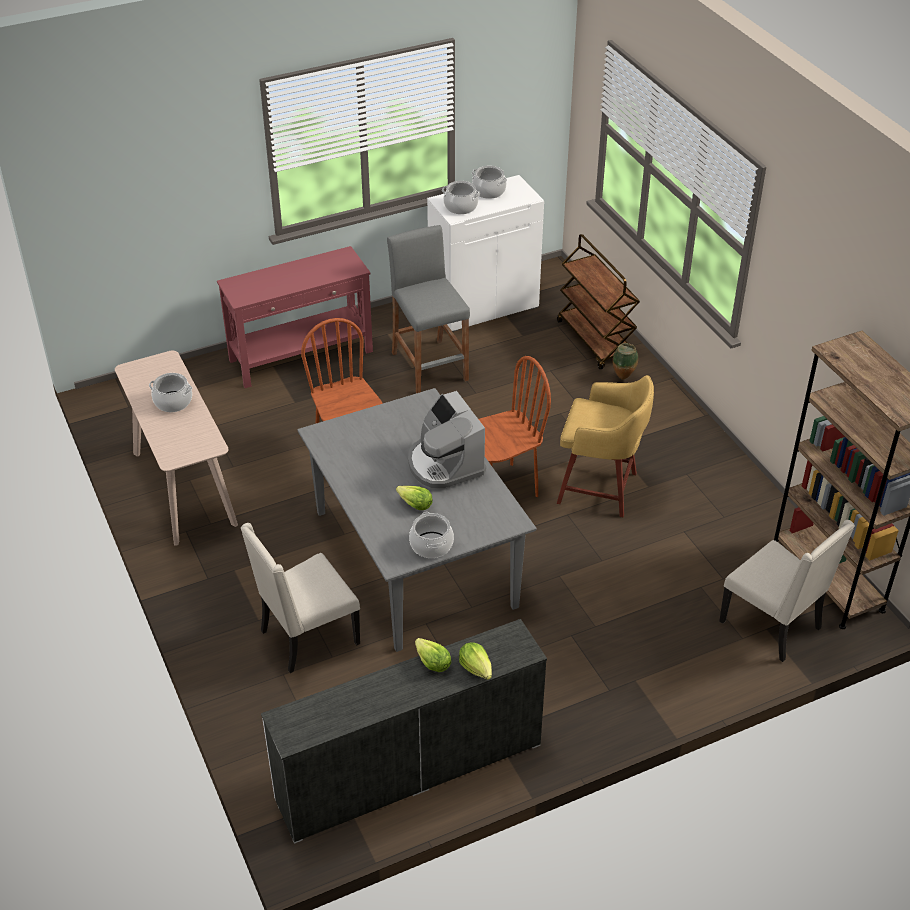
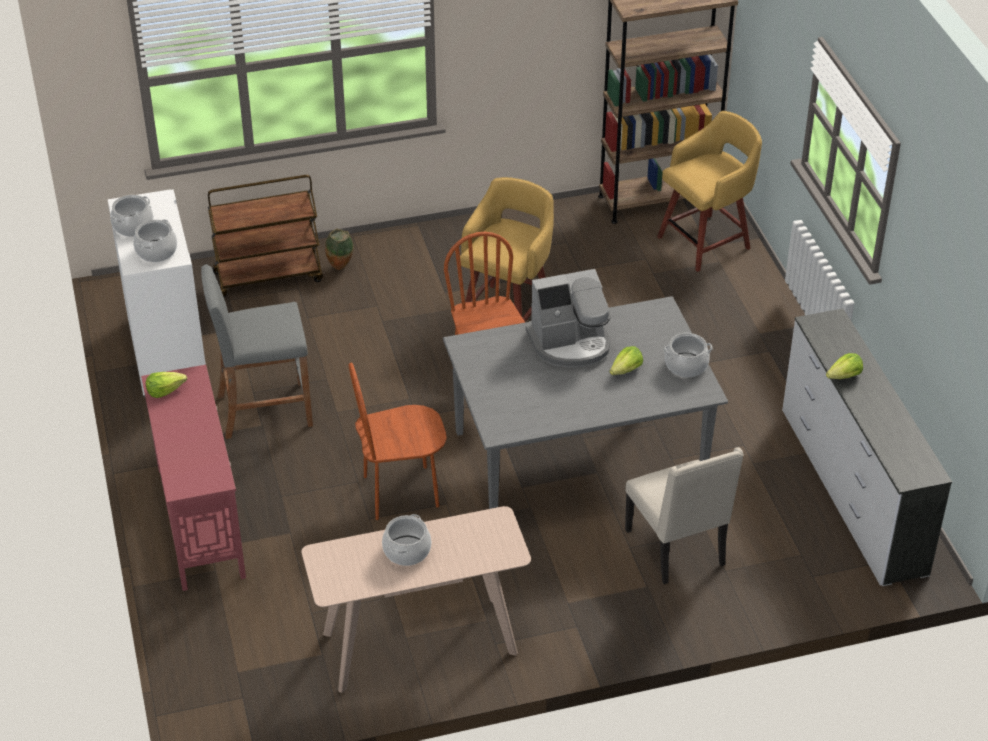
camera: 80 degrees left, 0 degrees up
(476, 668) = (852, 350): lettuce -> lettuce (165, 390)
(773, 625) = (706, 242): beige chair -> yellow stool

